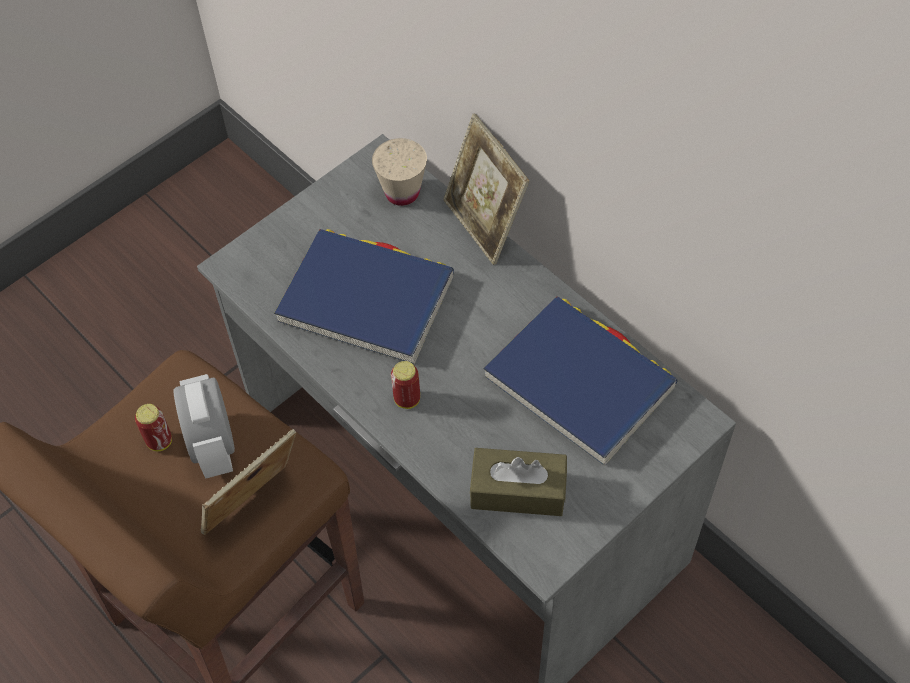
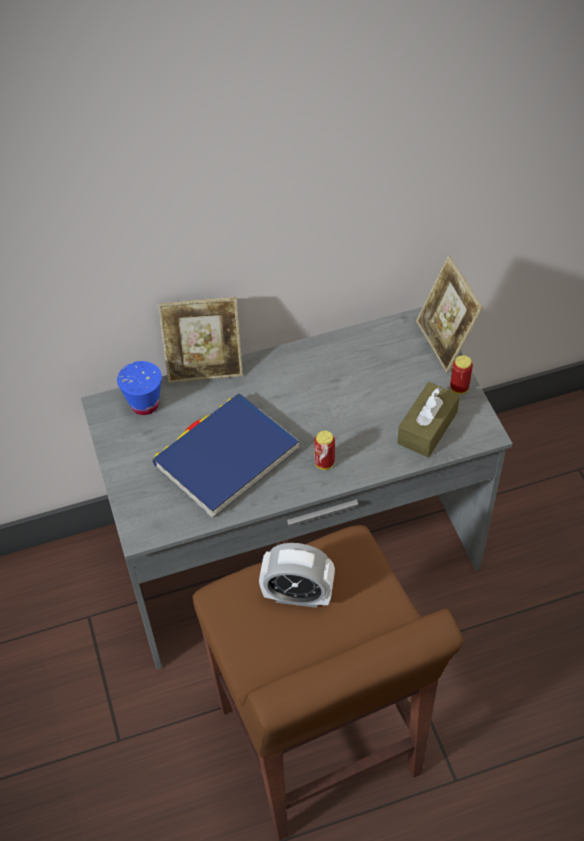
camera: 65 degrees left, 5 degrees down
(159, 441) = (273, 631): can -> can (459, 388)
(256, 511) = (367, 584): picture frame -> picture frame (444, 343)
(402, 193) = (145, 404): beige cup -> blue cup
(579, 383) = (364, 366): blue book -> none

